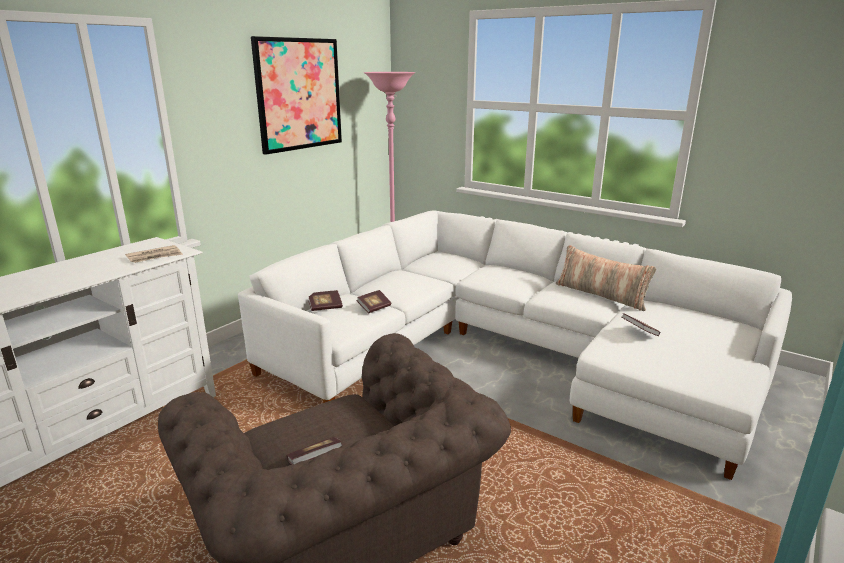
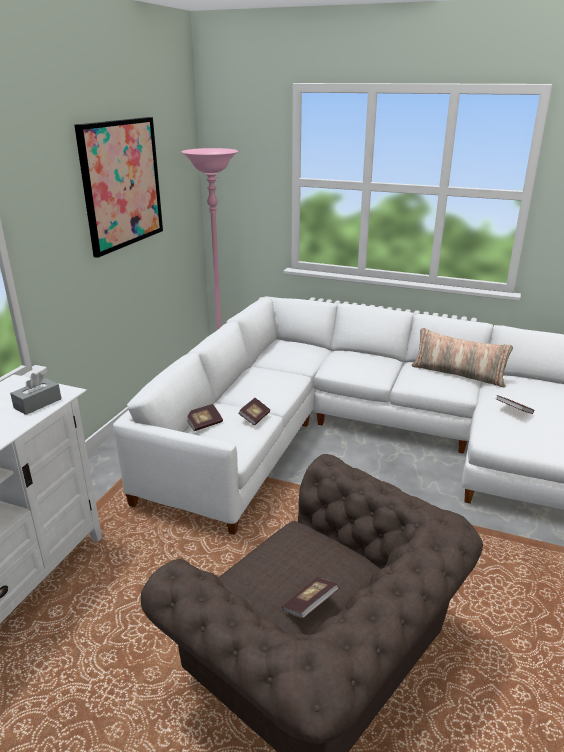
camera: 15 degrees left, 5 degrees up
(155, 256) = (38, 403): newspaper -> grey tissue box

